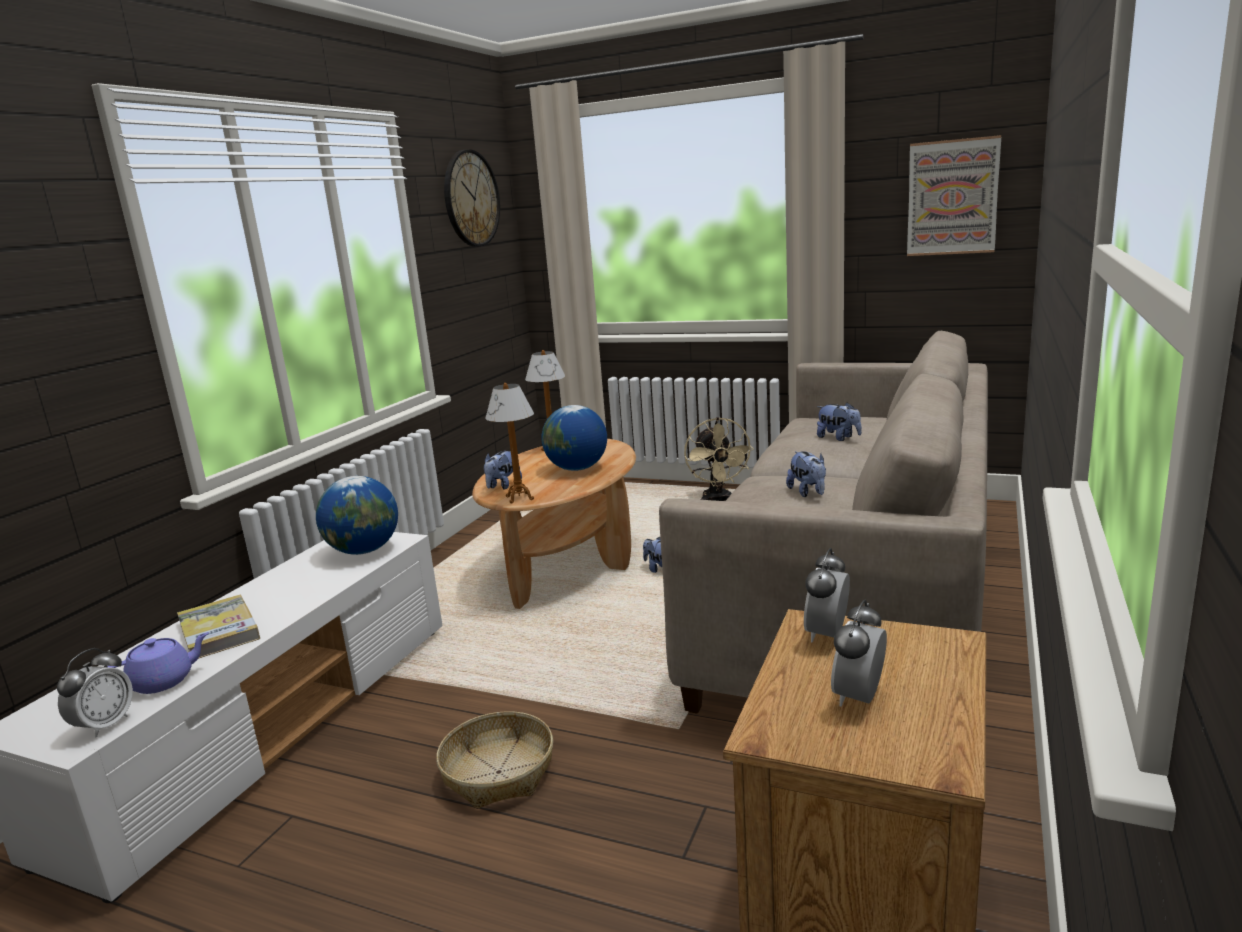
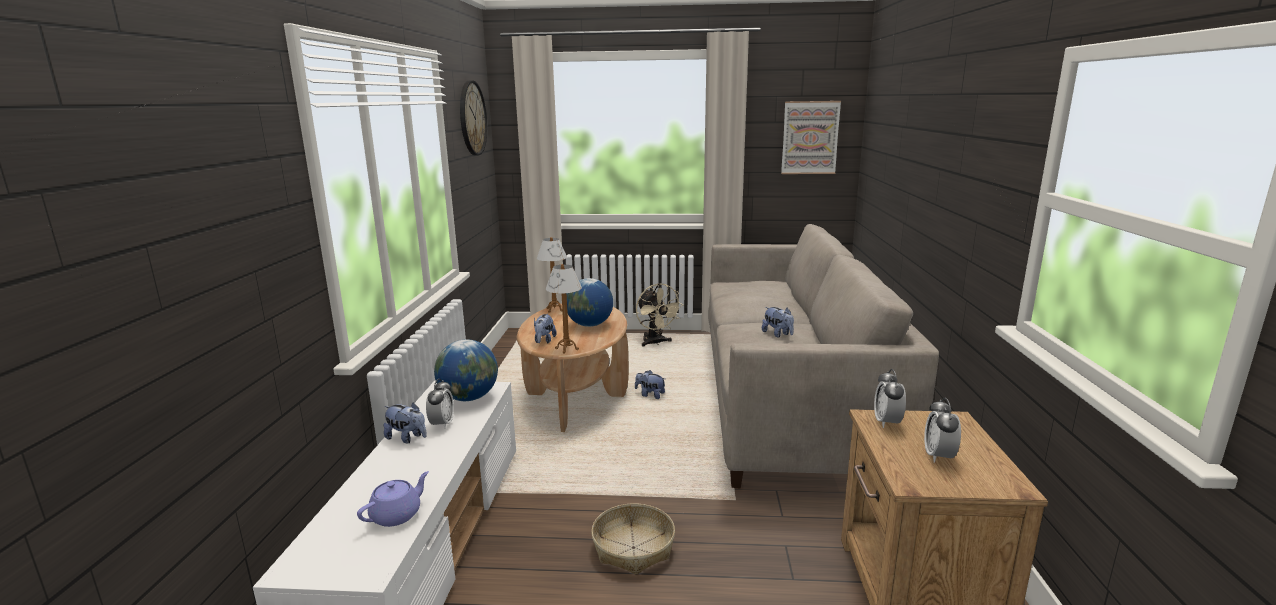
camera: 20 degrees left, 0 degrees up
(104, 725) = (380, 555): alarm clock -> alarm clock (442, 424)
(219, 631) = (405, 471): book -> none
(838, 438) = (763, 296): plush toy -> plush toy (407, 438)

